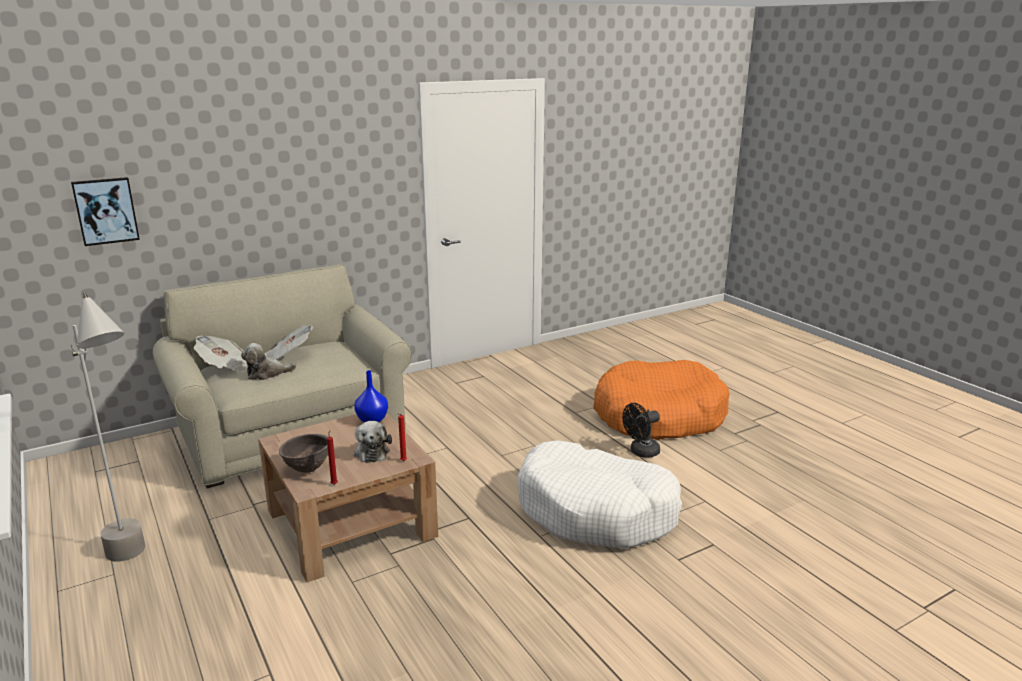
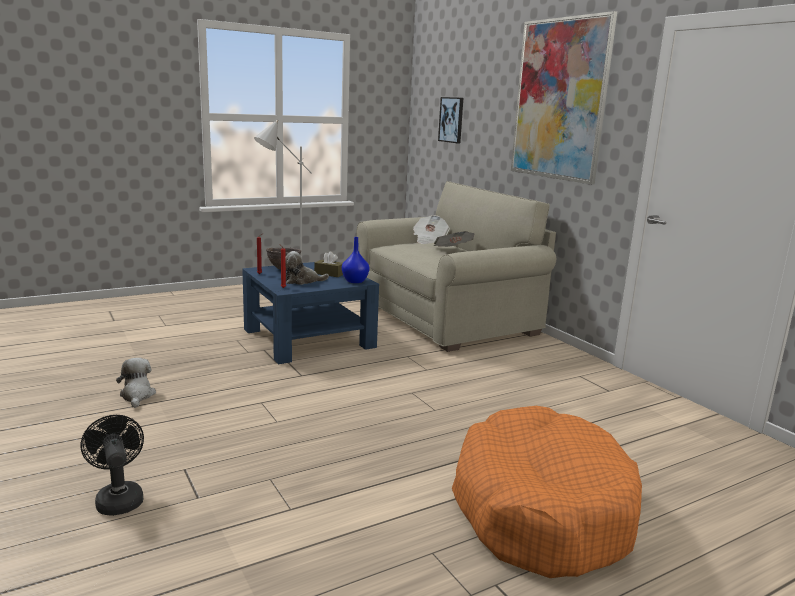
camera: 90 degrees right, 5 degrees down
(266, 373) = (417, 248): plush toy -> plush toy (137, 396)
(314, 161) = (559, 99): none -> picture
(336, 437) = (329, 274): none -> brown tissue box
(351, 523) = (308, 338): brown coffee table -> blue coffee table
(596, 511) = (292, 433): white dog bed -> none
(641, 452) = (421, 477): black fan -> black fan (118, 498)

